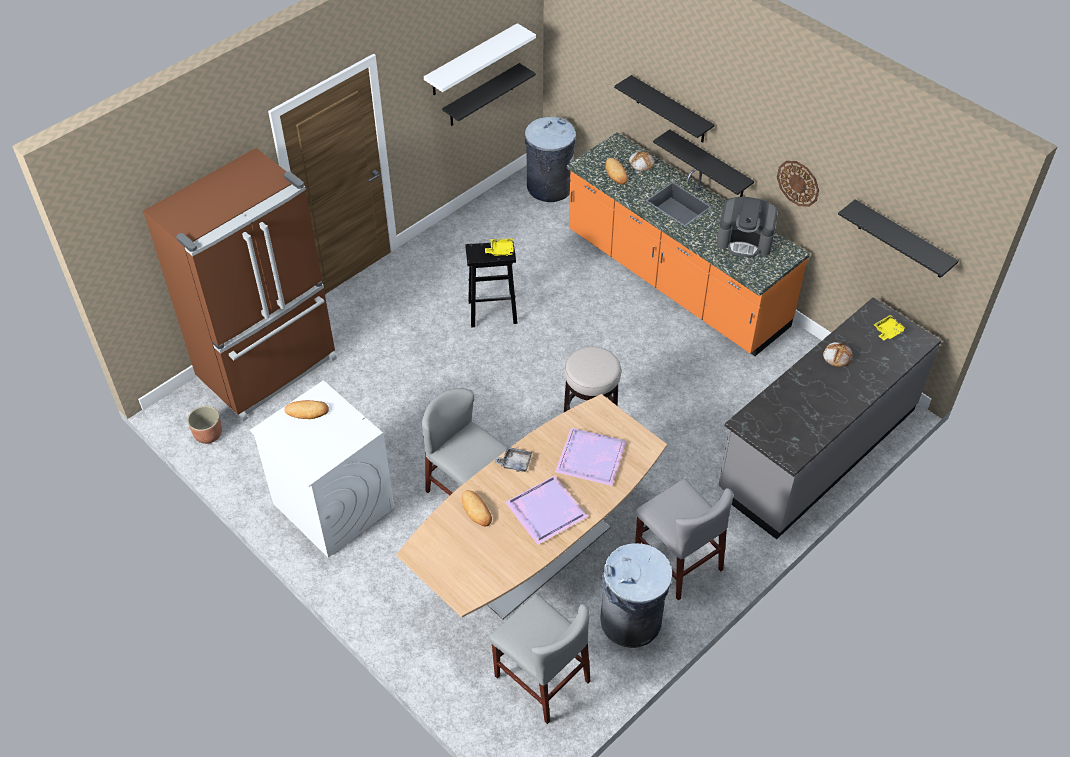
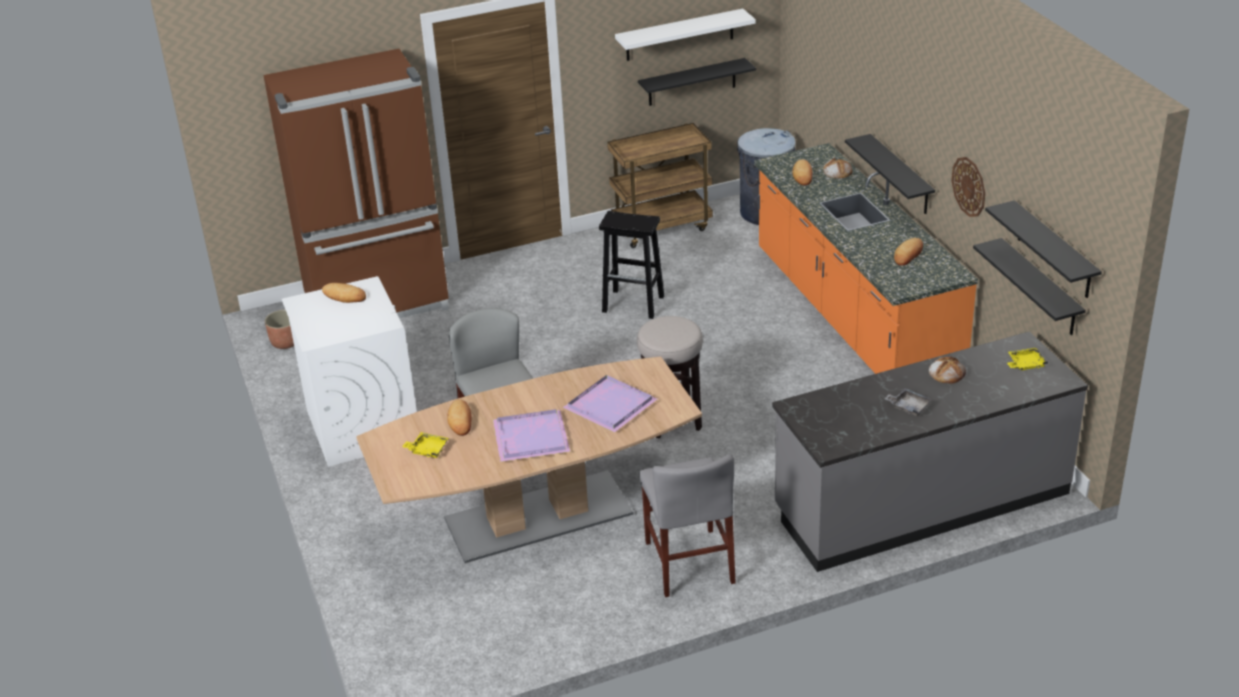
camera: 25 degrees right, 15 degrees down
(471, 223) = (662, 227): none -> brown cart
(500, 250) = (640, 222): yellow tray -> yellow tray (427, 450)
(515, 462) = (528, 392): grey tray -> grey tray (908, 406)
(542, 678) = (470, 625): grey chair -> none
(631, 621) = (600, 601): grey trash can -> none
(671, 110) = (871, 109): black shelf -> black shelf (1040, 288)
(745, 240) = (908, 254): coffee machine -> bread

